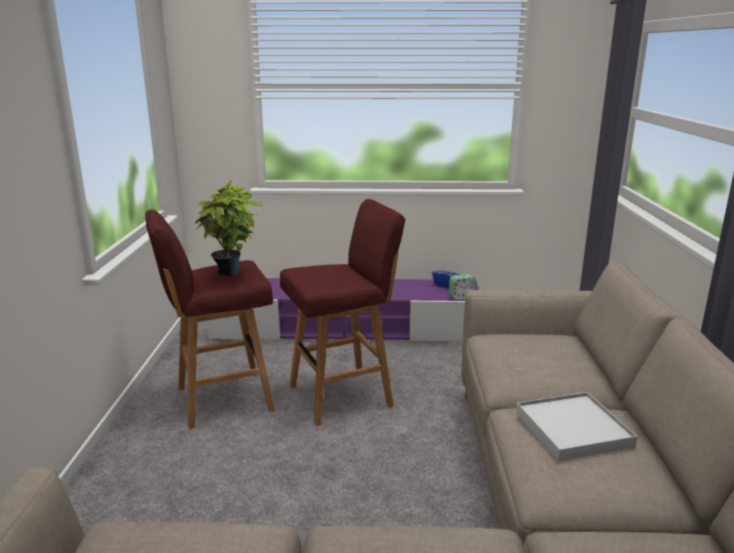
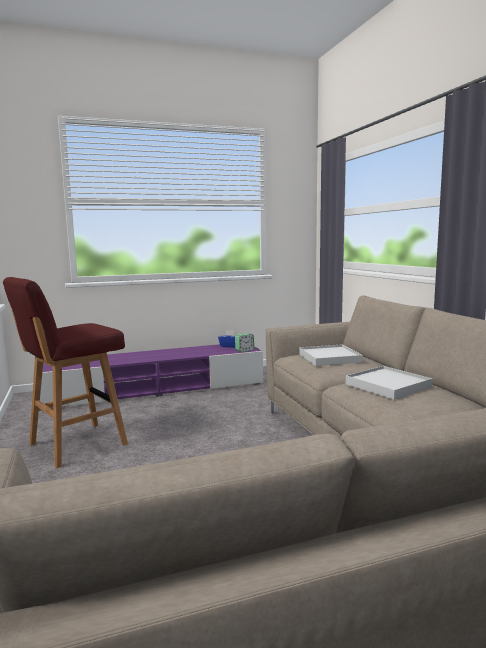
camera: 20 degrees left, 10 degrees down
(232, 274) = (86, 327): potted plant -> none
(343, 395) = (179, 426): red stool -> none
(535, 353) = (329, 358): none -> white tray

